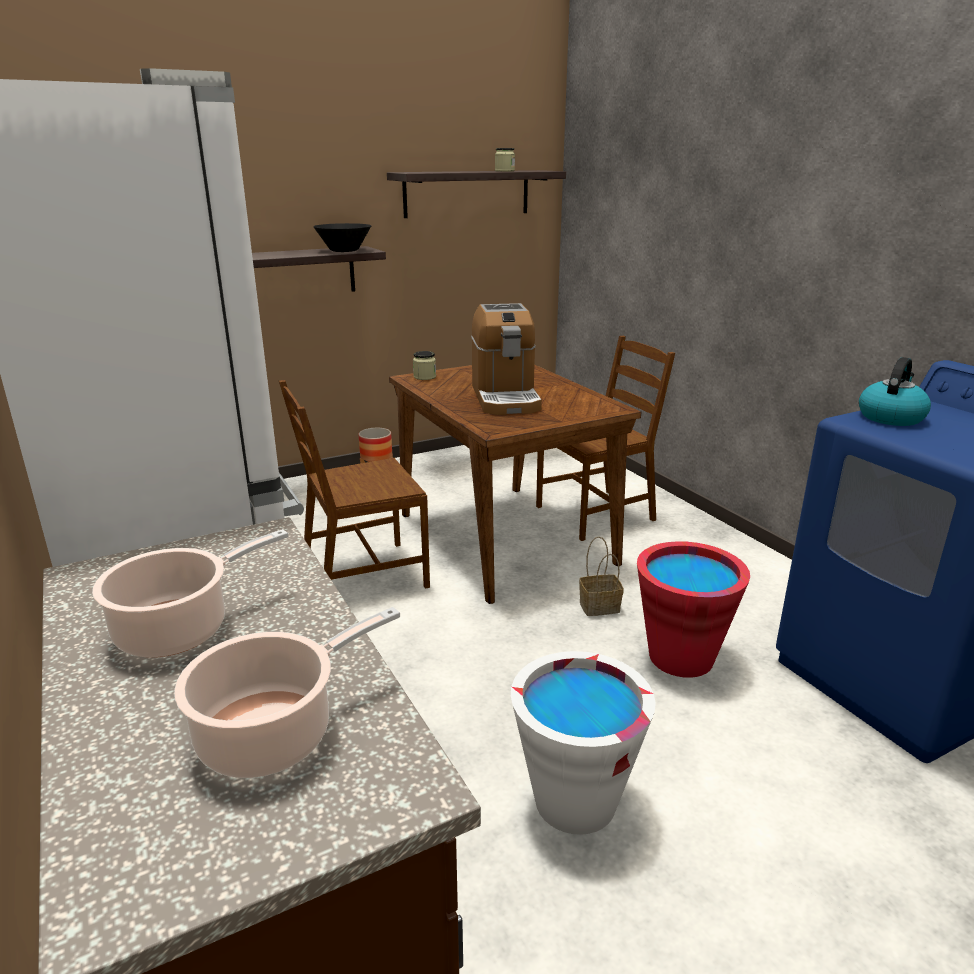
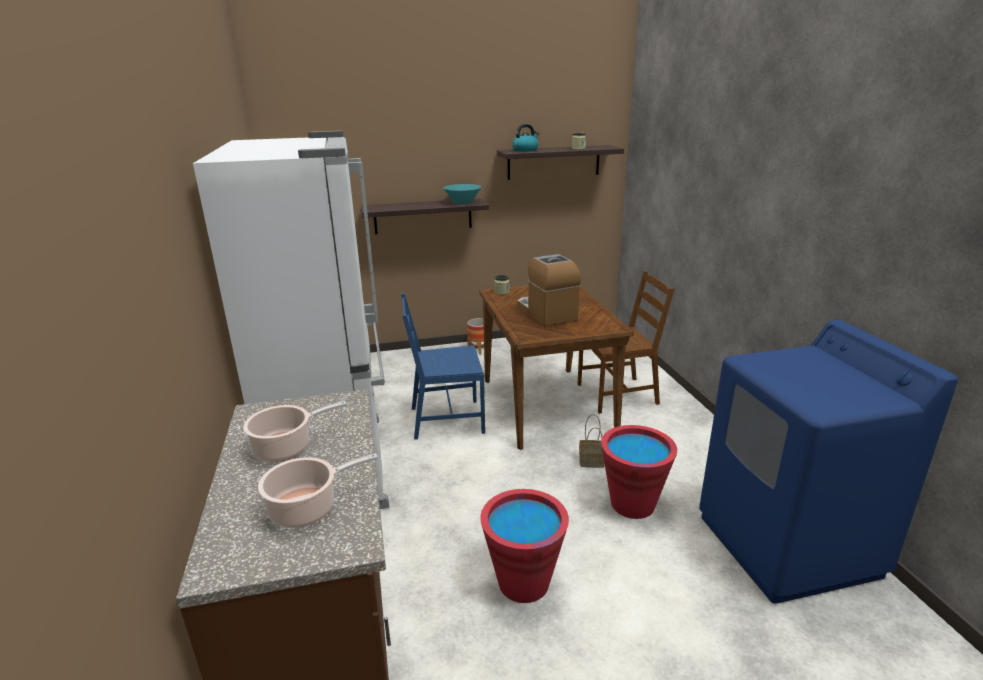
camera: 15 degrees right, 0 degrees up
(344, 251) = (462, 203): black bowl -> turquoise bowl
(363, 575) = (446, 420): brown chair -> blue chair
(505, 398) = (546, 313): coffee machine -> coffee machine turned 150 degrees clockwise
(575, 801) = (523, 582): white bucket -> red bucket
(890, 417) = (776, 360): kettle -> kettle (525, 150)

